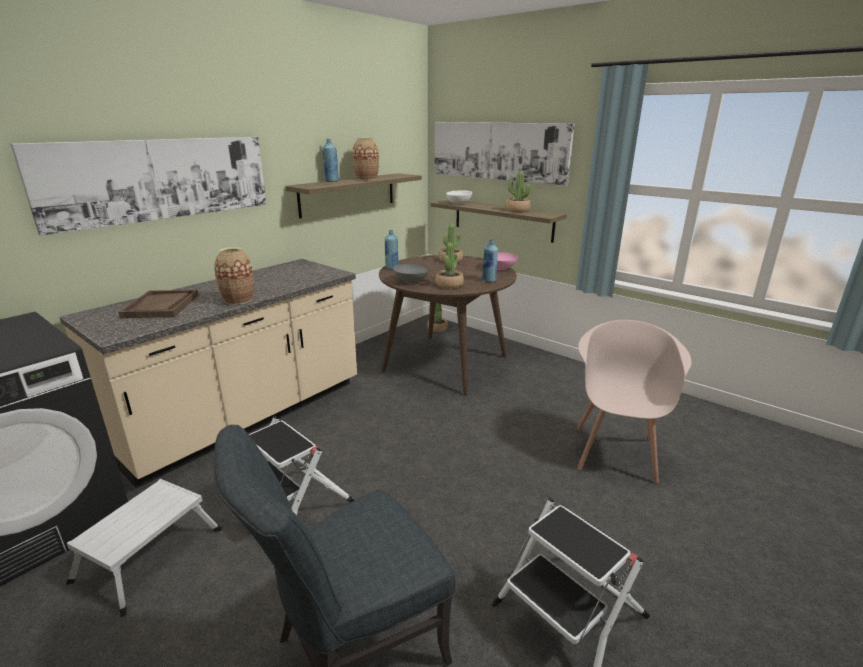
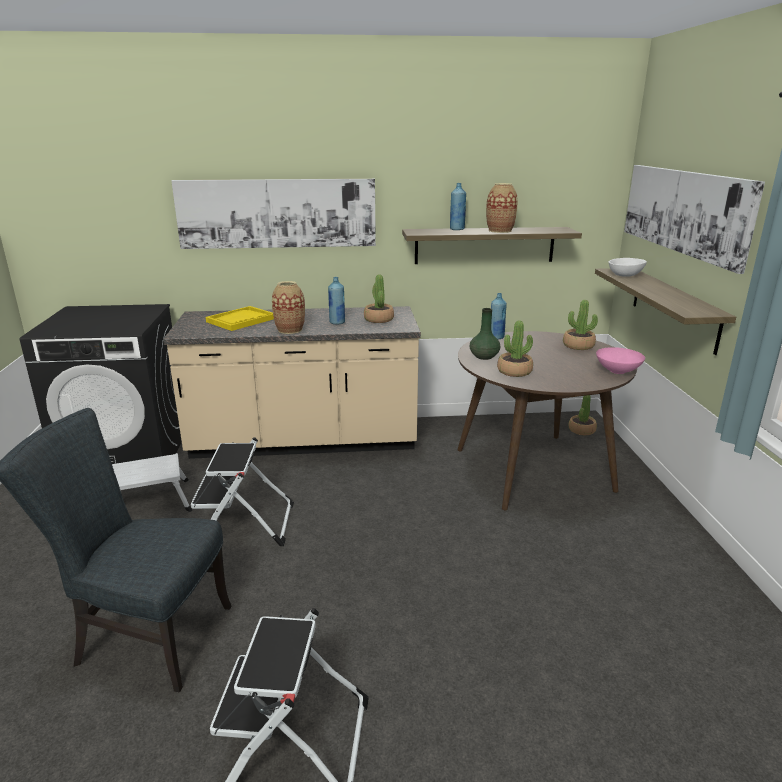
camera: 45 degrees right, 0 degrees up
(161, 306) = (241, 320): brown tray -> yellow tray
(411, 282) = (484, 357): grey bowl -> green vase
(489, 280) = (570, 380): blue bottle -> blue bottle (337, 322)
(517, 210) = (673, 298): potted plant -> potted plant (378, 319)
(615, 453) = (578, 659): beige chair -> none

